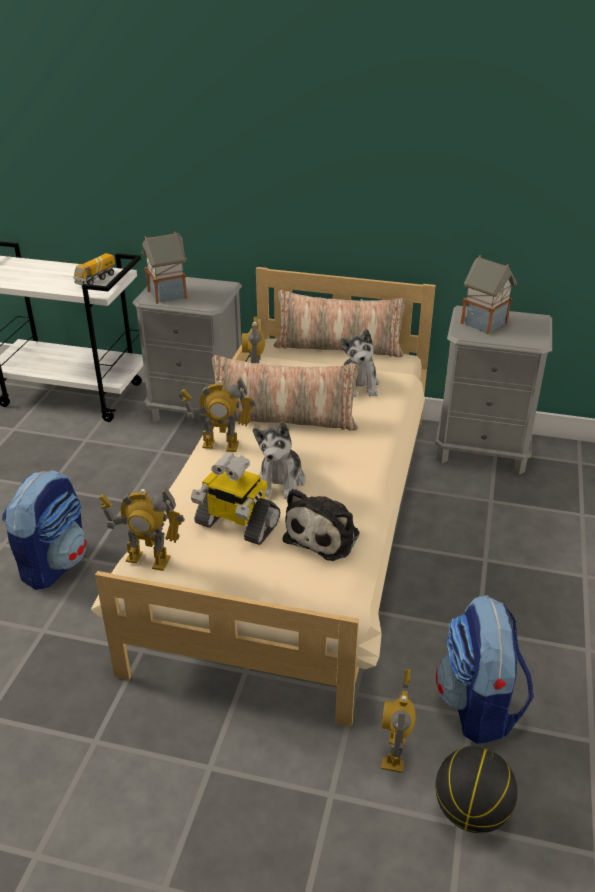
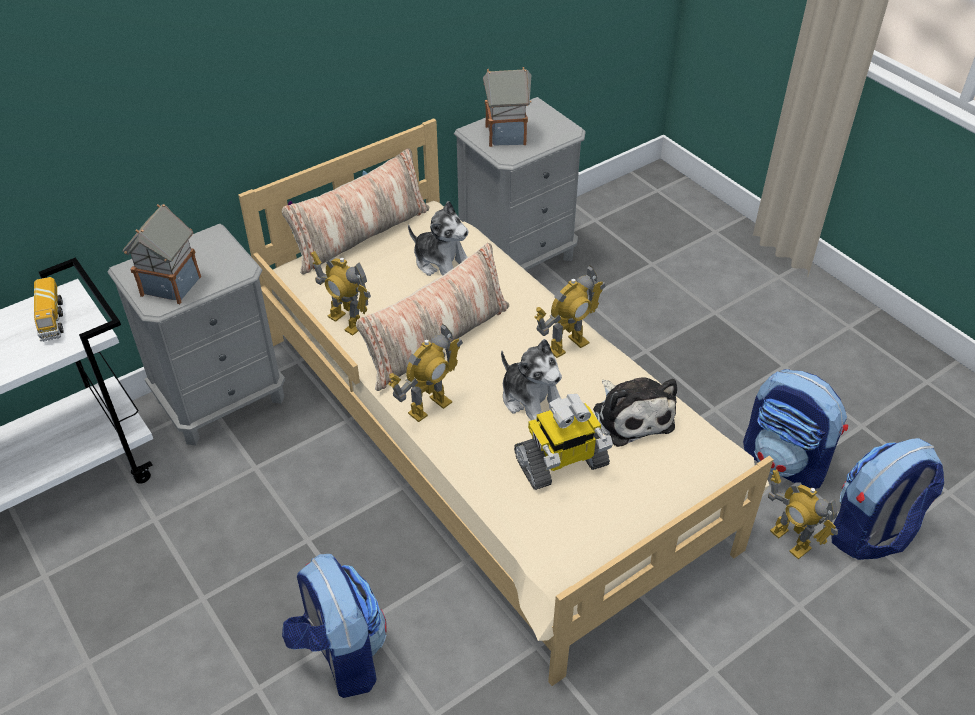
camera: 50 degrees left, 10 degrees up
(148, 559) = (551, 553): toy robot -> toy robot (567, 345)
(470, 811) = (871, 533): basketball -> backpack

